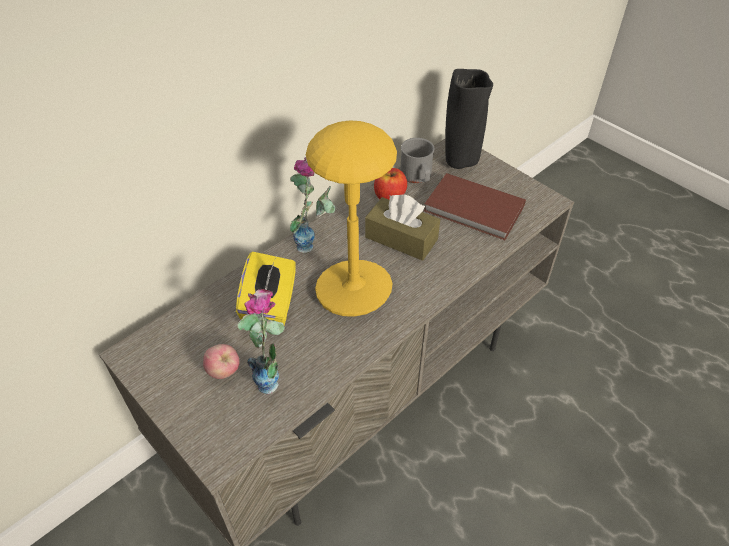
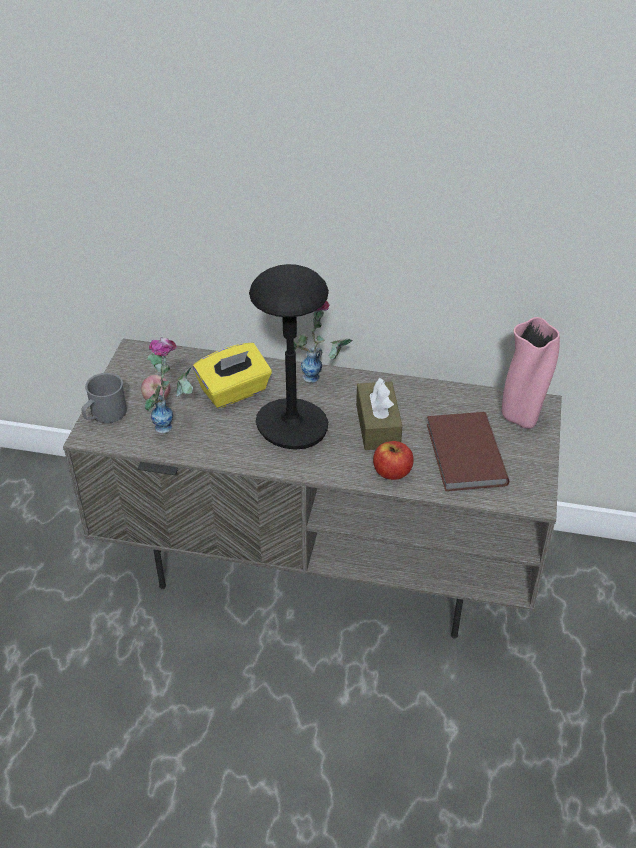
camera: 55 degrees right, 5 degrees down
(354, 290) = (292, 426): yellow table lamp -> black table lamp
(389, 196) = (422, 395): apple -> apple (392, 472)
(417, 177) = (467, 400): grey mug -> grey mug (104, 415)
(460, 162) = (521, 418): black vase -> pink vase

